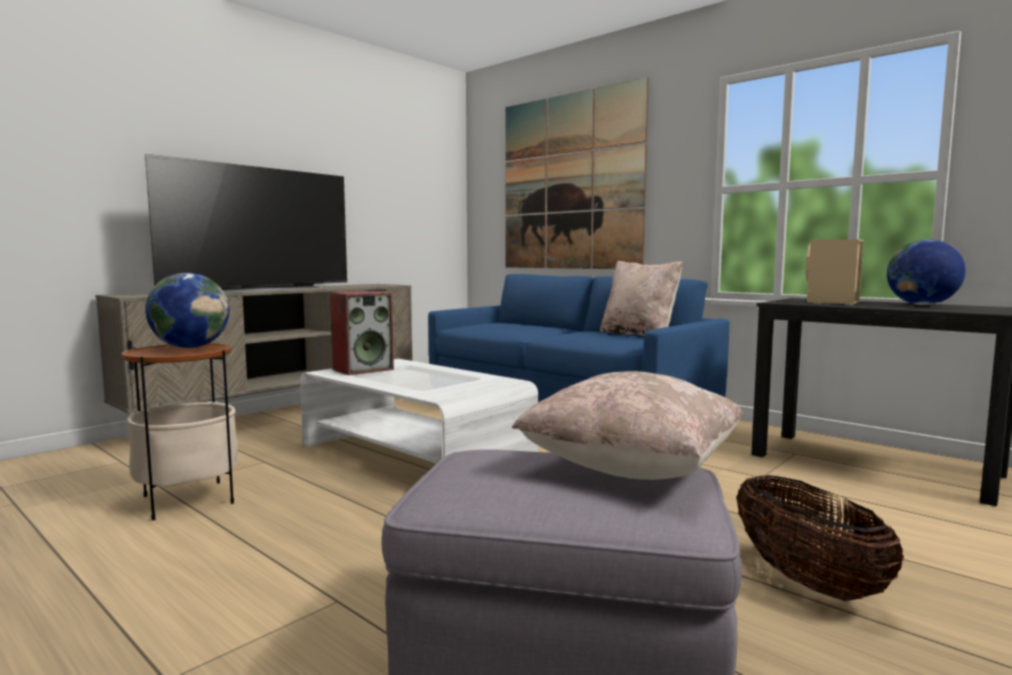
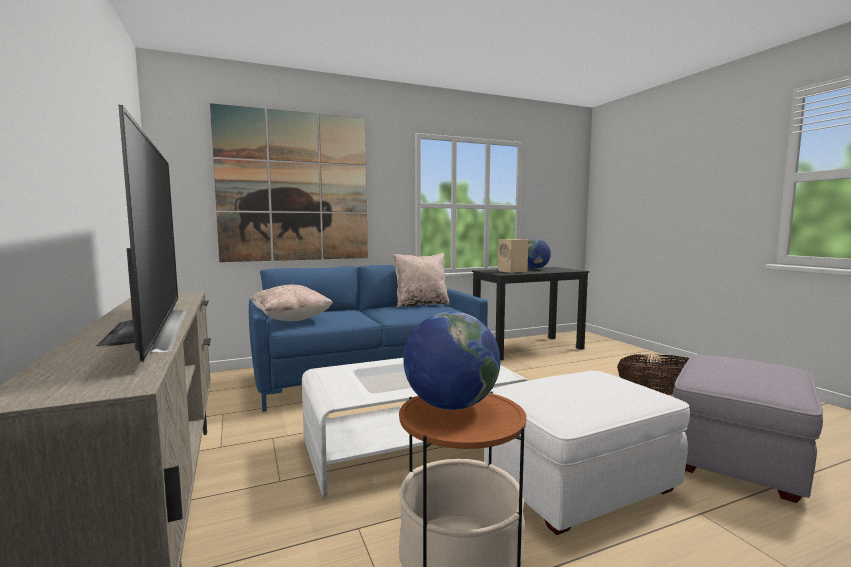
camera: 65 degrees left, 0 degrees up
(363, 369) = (356, 385): speaker -> none
(373, 529) = (578, 484): none -> white ottoman
(632, 469) = (721, 360): beige pillow -> beige pillow (291, 320)

